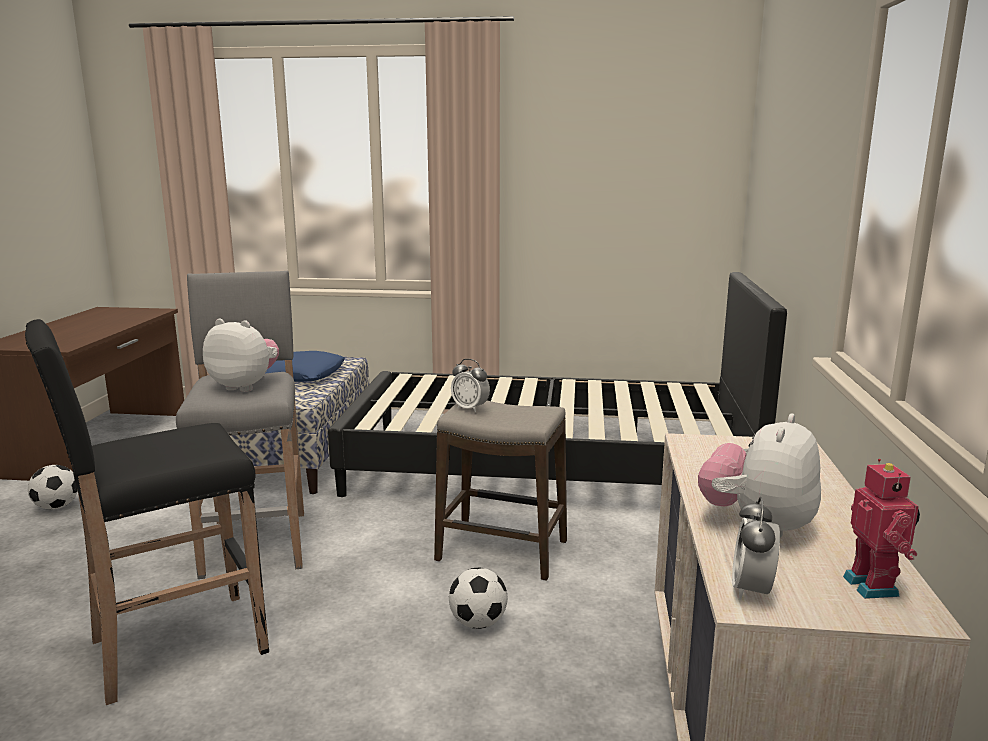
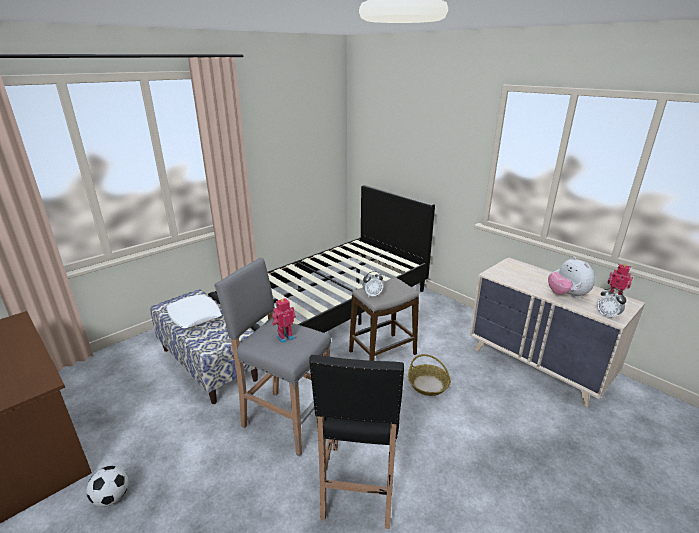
camera: 50 degrees left, 10 degrees up
(245, 386) = (285, 337): plush toy -> toy robot
(305, 374) = (194, 315): blue pillow -> white pillow
(478, 623) = (428, 384): football -> basket

